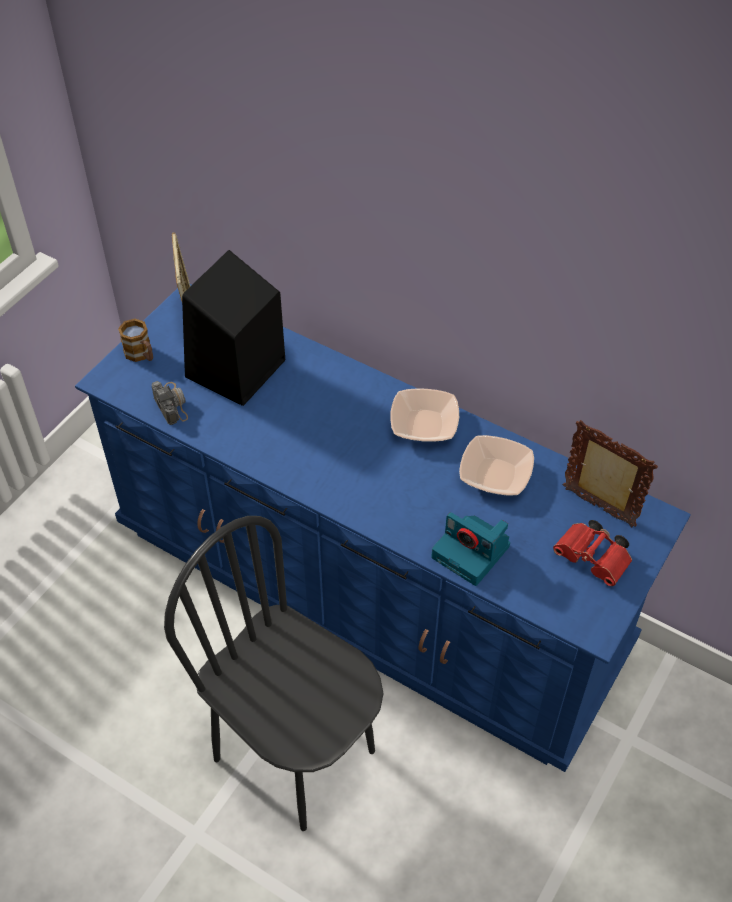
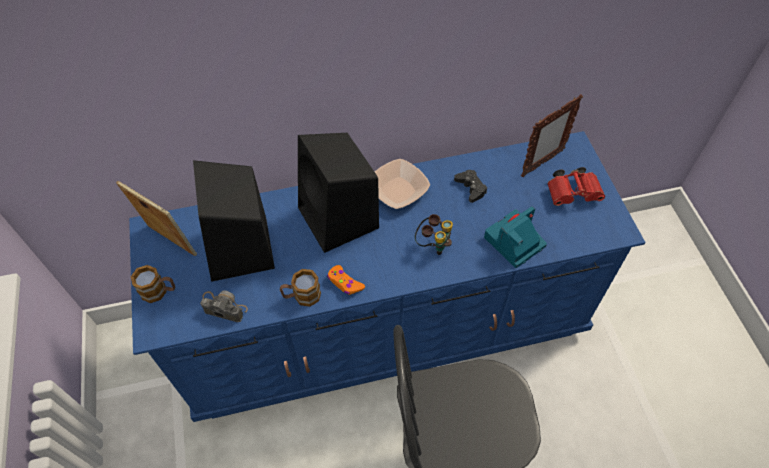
camera: 45 degrees left, 5 degrees up
(237, 444) = (302, 296): none -> mug
(283, 462) = (345, 283): none -> orange game controller
(343, 408) = (340, 219): none -> black speaker
(396, 493) = (433, 244): none -> binoculars
(472, 552) = (514, 242): camera -> camera turned 150 degrees clockwise
(495, 474) = (471, 188): bowl -> black game controller
(598, 508) = (542, 163): picture frame -> picture frame turned 150 degrees clockwise

